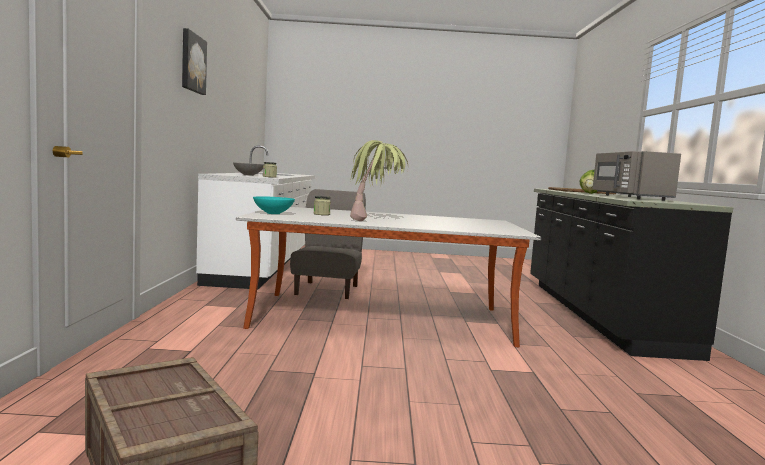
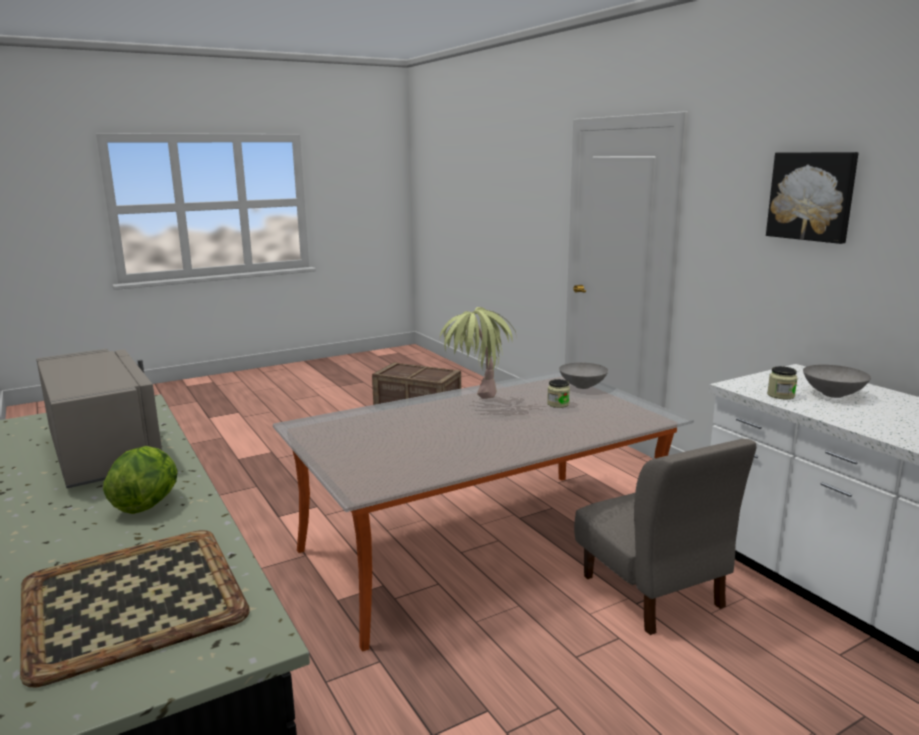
camera: 150 degrees right, 10 degrees up
(274, 213) = (582, 386): turquoise bowl -> grey bowl

